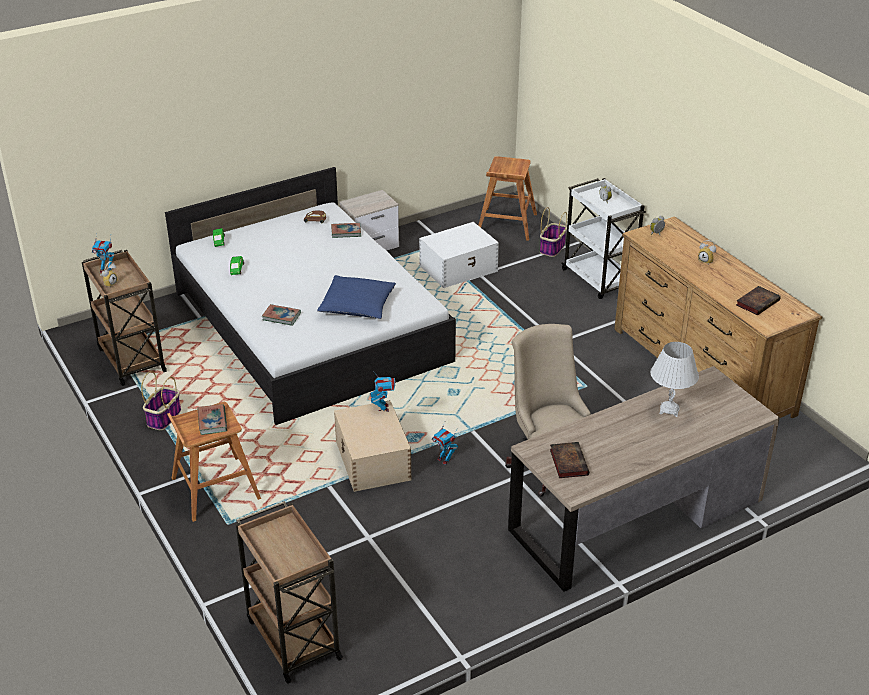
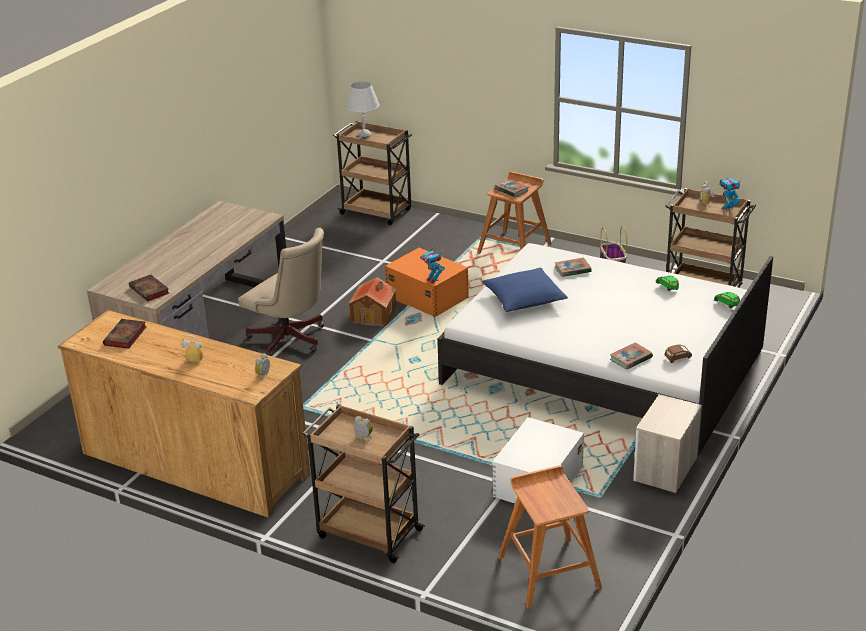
camera: 150 degrees right, 5 degrees down
(372, 461) = (427, 296): beige storage box -> orange storage box
(444, 460) = (374, 315): toy robot -> toy house
(552, 248) = (459, 557): basket -> none
(568, 462) = (237, 219): book -> book (150, 290)
(599, 279) = (367, 533): white cart -> brown cart
(669, 410) = (179, 268): white table lamp -> white table lamp (364, 135)

